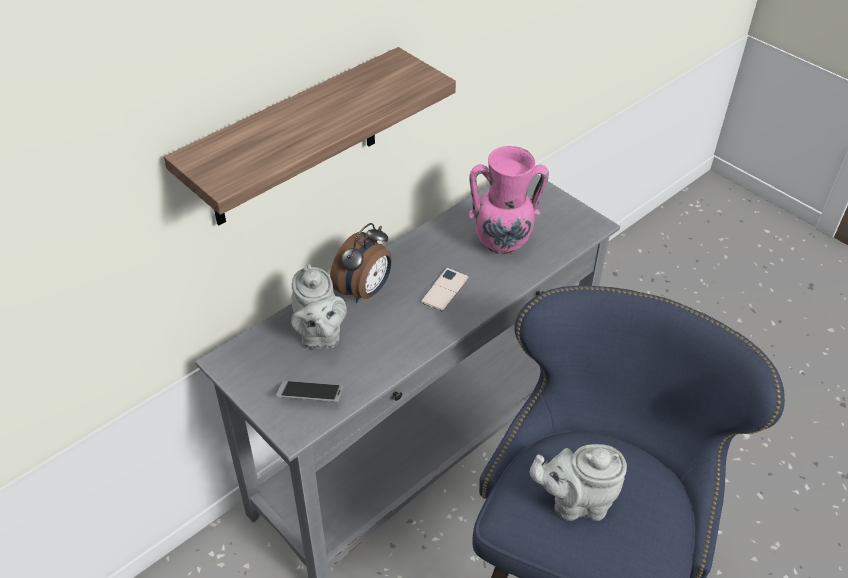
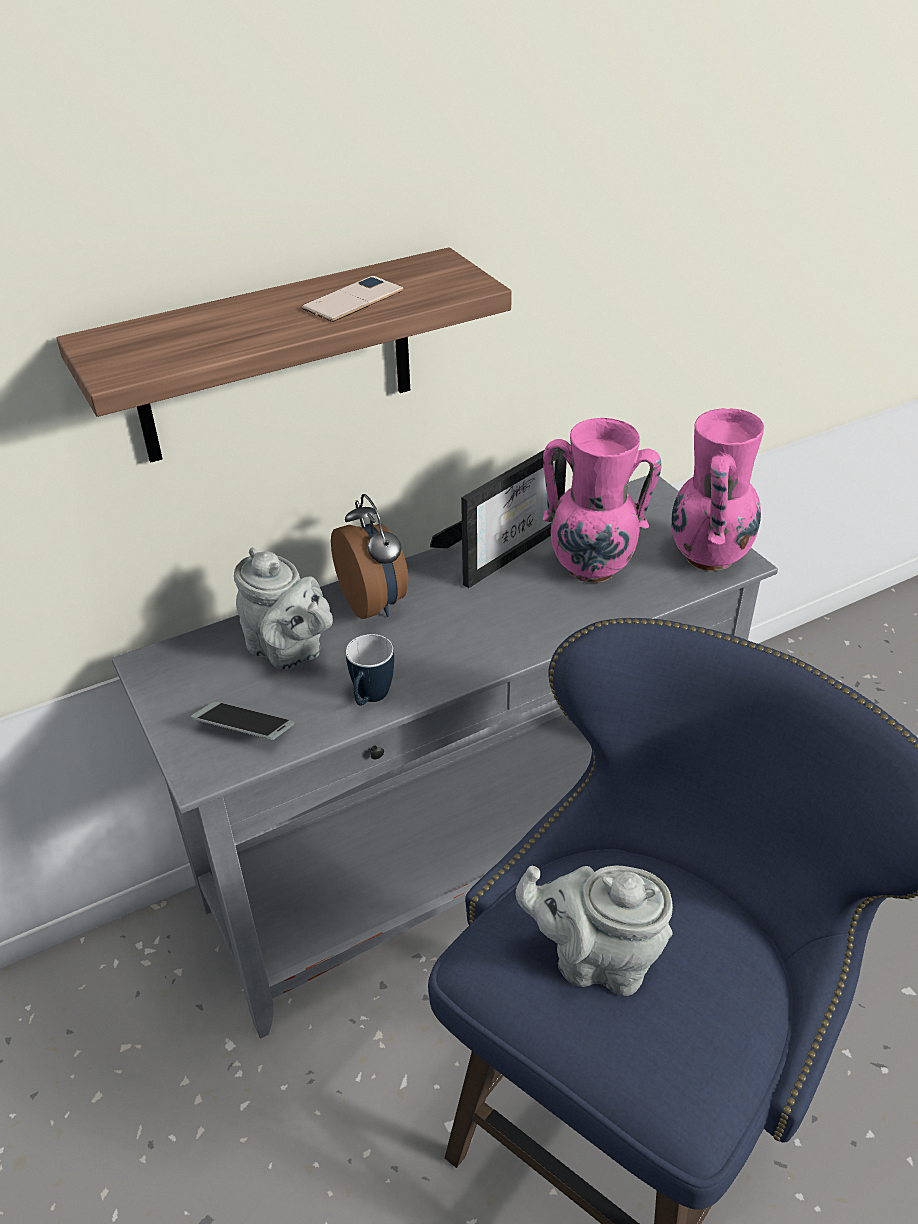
camera: 15 degrees right, 5 degrees down
(319, 336) = (289, 651): grey teapot -> grey teapot turned 45 degrees counterclockwise
(365, 291) = (375, 603): alarm clock -> alarm clock turned 75 degrees counterclockwise
(387, 361) = (370, 699): none -> mug
(440, 237) = (505, 548): none -> picture frame
(444, 290) = (487, 617): phone -> phone (353, 300)
(574, 225) = (707, 558): none -> pink vase

